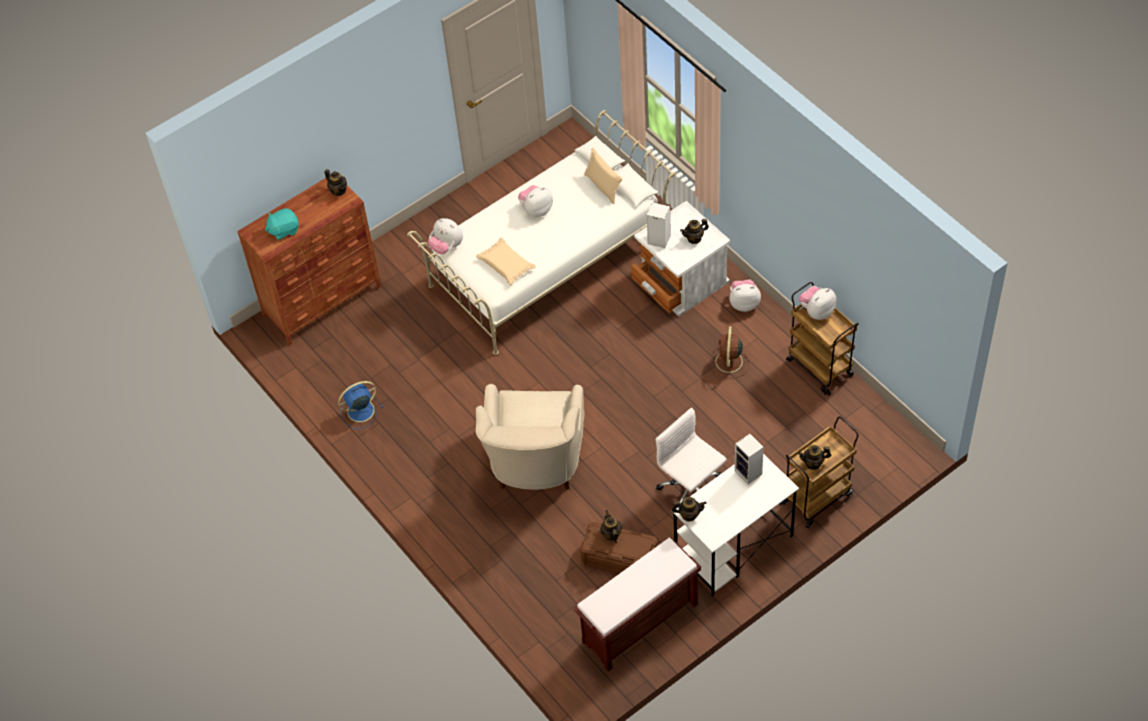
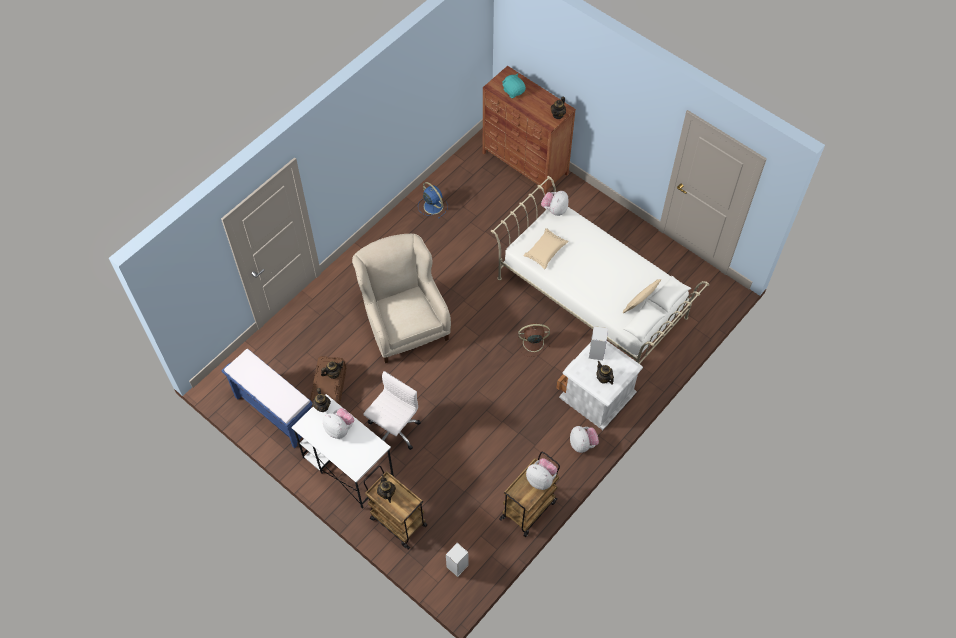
camera: 75 degrees right, 5 degrees up
(536, 210) = (603, 261): plush toy -> plush toy (339, 429)
(536, 464) = (403, 322): beige armchair -> beige armchair turned 75 degrees clockwise
(639, 624) = (274, 411): brown bench -> blue bench
(728, 362) = (520, 440): brown fan -> brown fan (532, 342)
(749, 473) = (365, 444): speaker -> speaker (457, 567)

